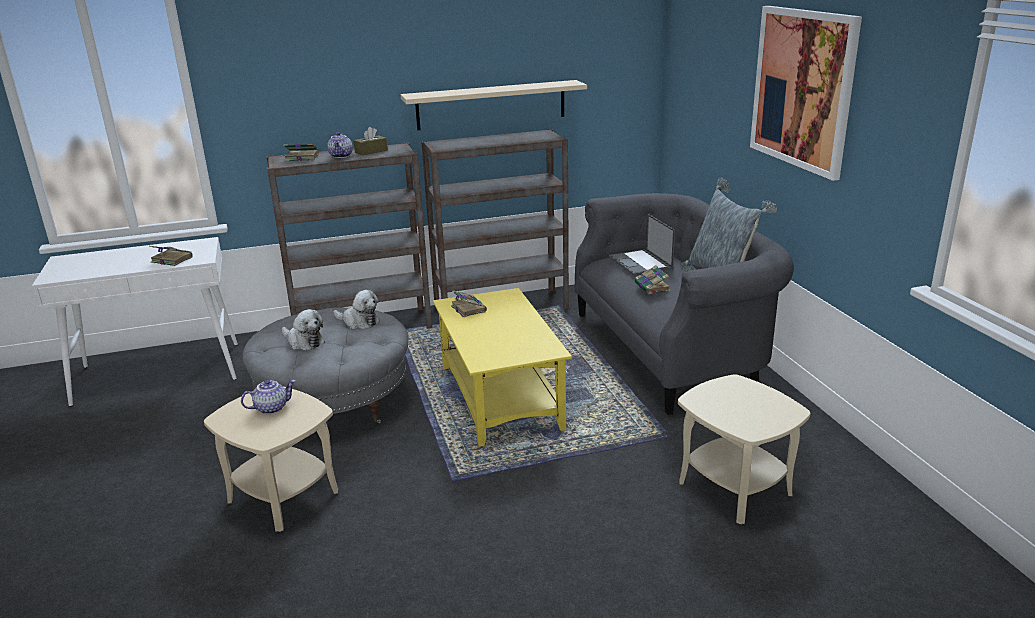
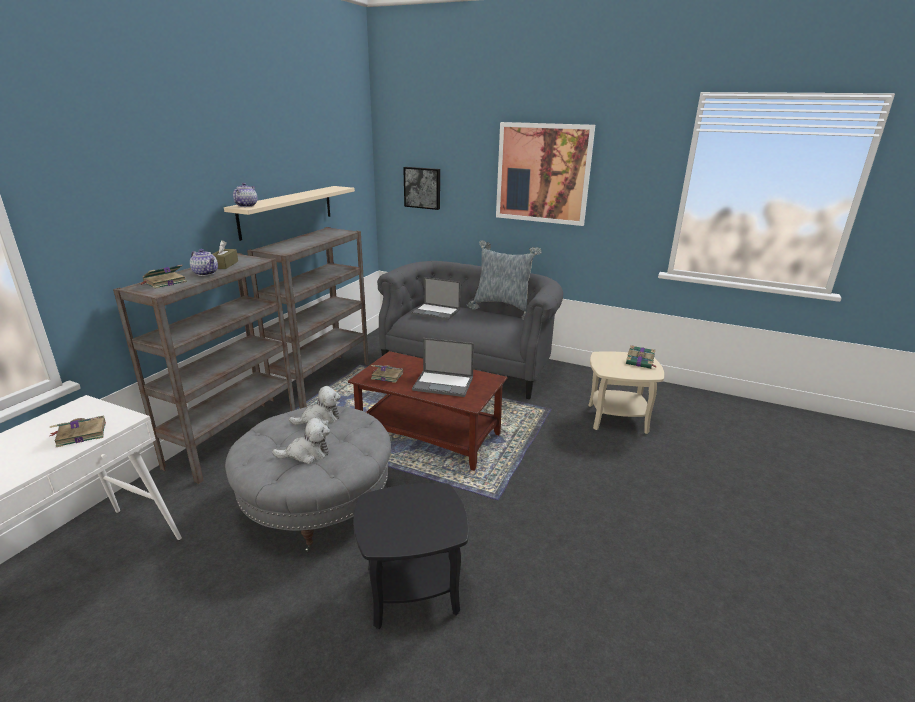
camera: 50 degrees left, 0 degrees up
(271, 408) = (401, 510): teapot -> teapot (246, 206)
(284, 497) = (412, 589): beige side table -> black side table
(498, 336) = (444, 384): none -> laptop
(501, 397) = (430, 435): yellow coffee table -> brown coffee table
(652, 287) = (471, 323): book -> book (640, 363)
(696, 92) = (422, 187): none -> picture

